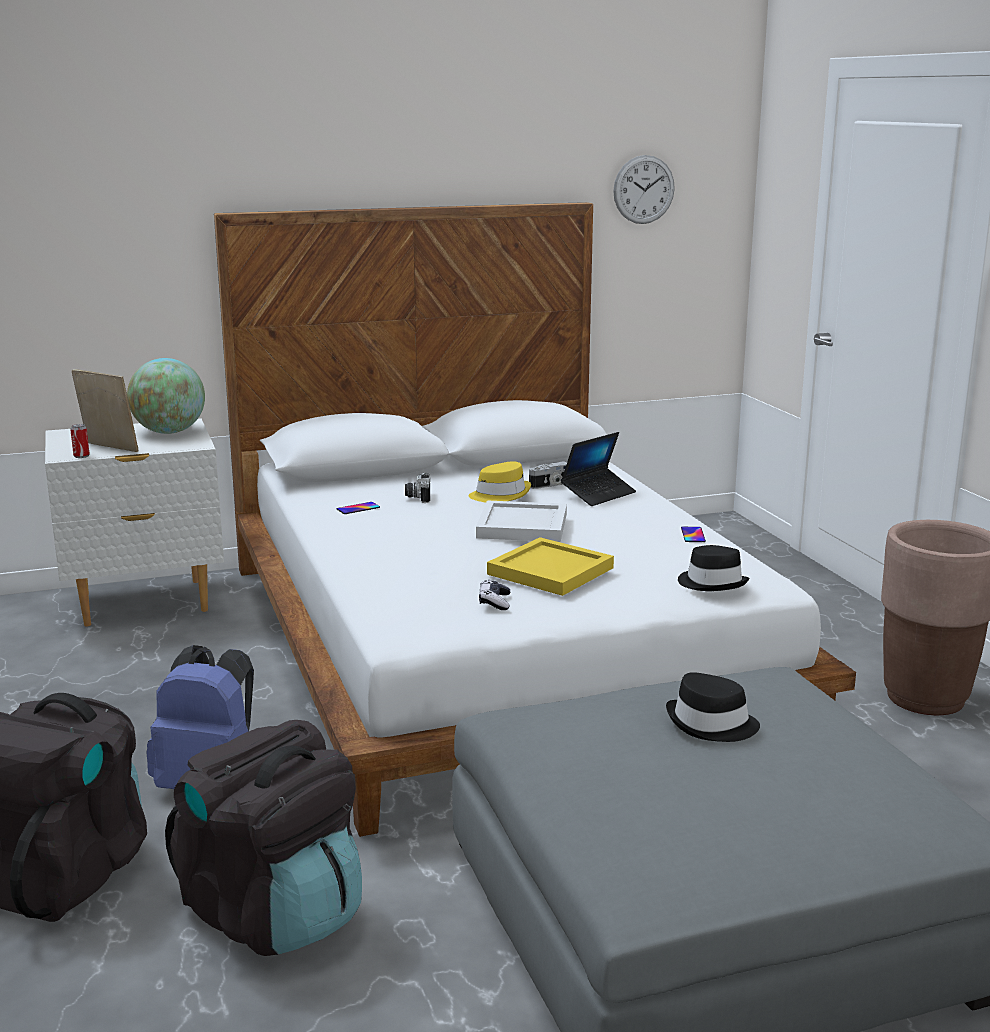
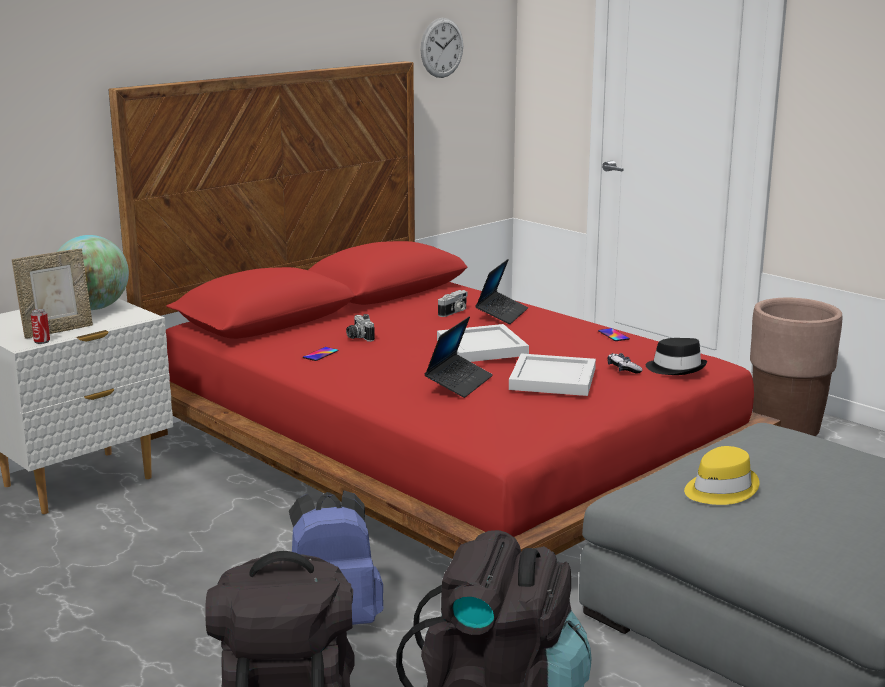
camera: 25 degrees left, 0 degrees up
(109, 448) = (57, 330): picture frame -> picture frame turned 135 degrees clockwise
(442, 558) = (459, 383): none -> laptop
(494, 602) = (543, 410): game controller -> game controller (623, 369)
(496, 646) = (443, 459): white bed -> red bed
(500, 495) = (424, 325): yellow hat -> yellow hat (719, 489)
(552, 571) = (554, 378): yellow tray -> white tray
(711, 725) = (786, 469): black hat -> none

